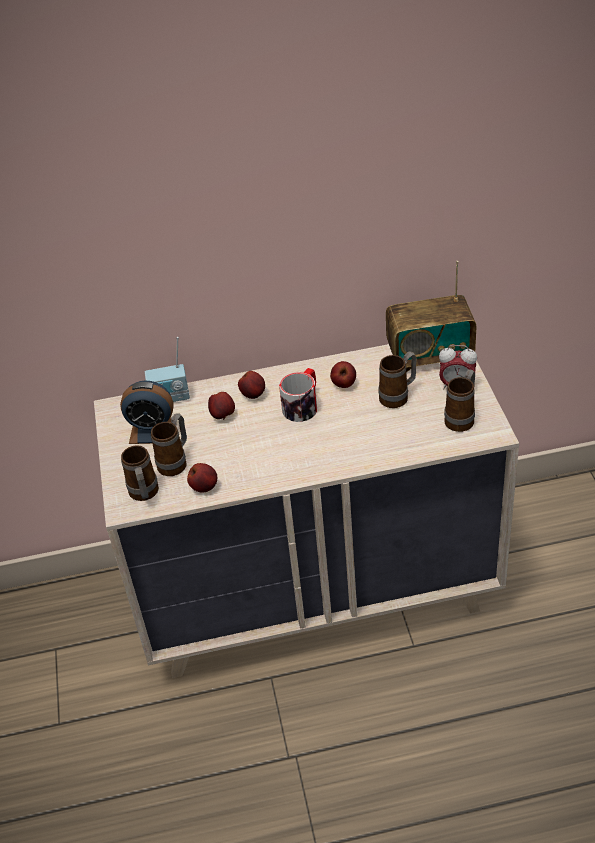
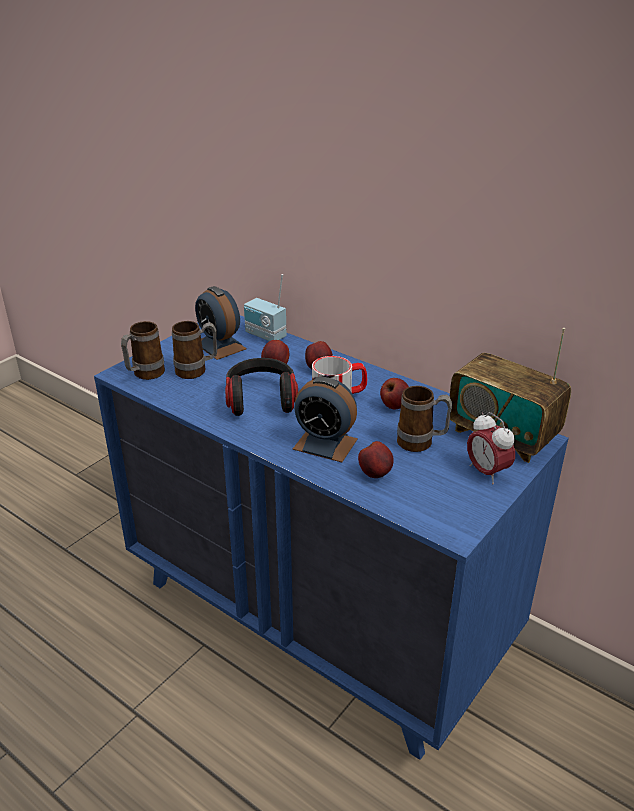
camera: 45 degrees right, 10 degrees down
(204, 487) = (182, 397): apple -> apple (376, 474)
(258, 446) = (261, 399): none -> headphones
(316, 592) = (318, 618): beige dresser -> blue dresser
(349, 441) = (325, 444): none -> alarm clock
(462, 418) = (447, 498): mug -> none

